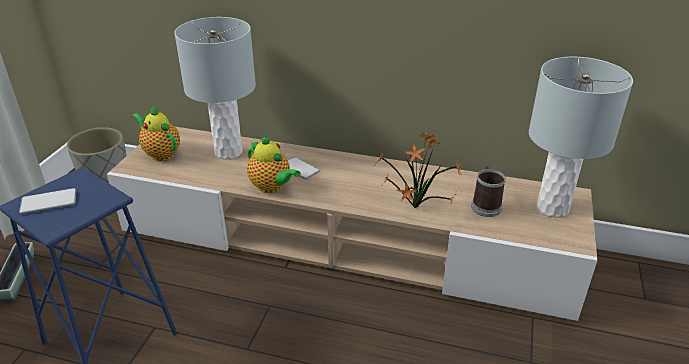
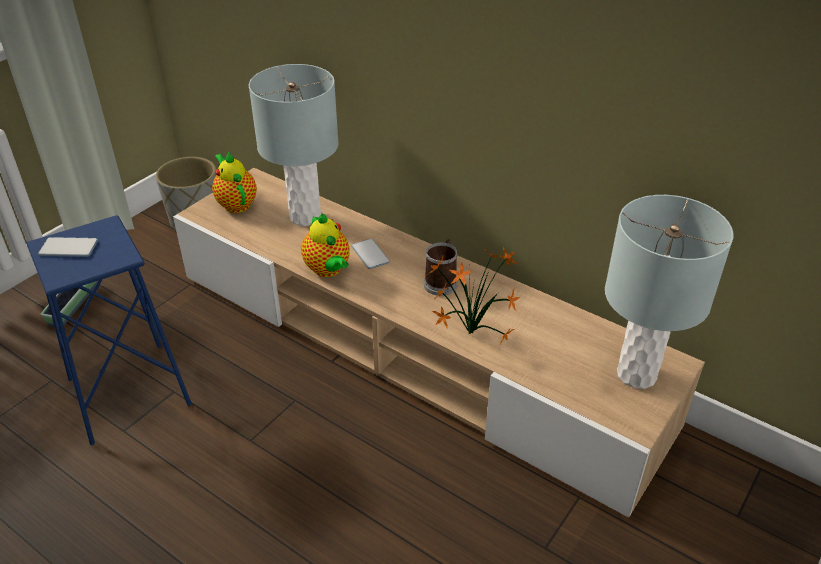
camera: 20 degrees right, 5 degrees up
(485, 205) = (555, 350): mug -> mug (441, 282)

